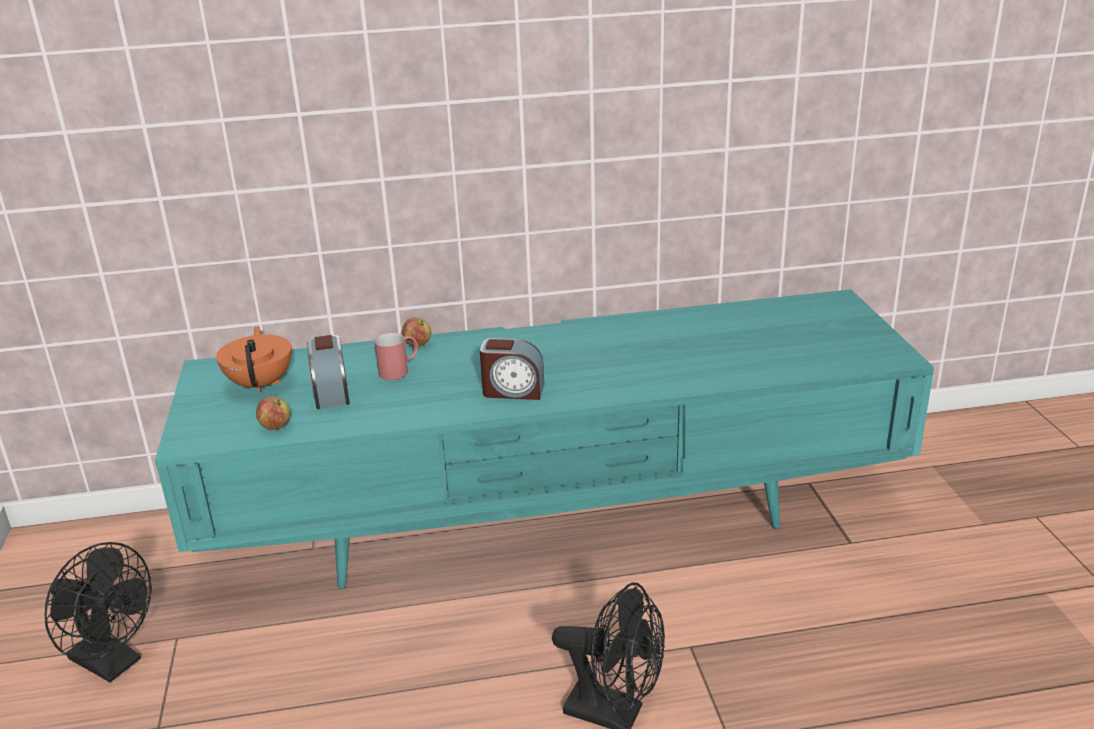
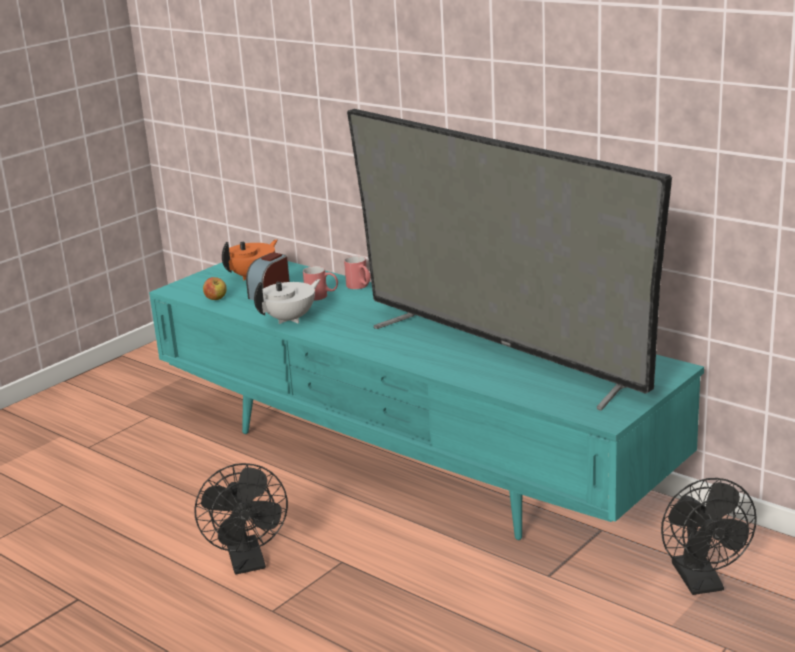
camera: 50 degrees right, 5 degrees down
(113, 663) = (115, 412): black fan -> black fan (702, 583)
(418, 344) = (360, 287): apple -> red mug
(423, 407) = (290, 319): none -> white teapot
(513, 391) = (346, 331): alarm clock -> none
(697, 346) = (500, 353): none -> television

